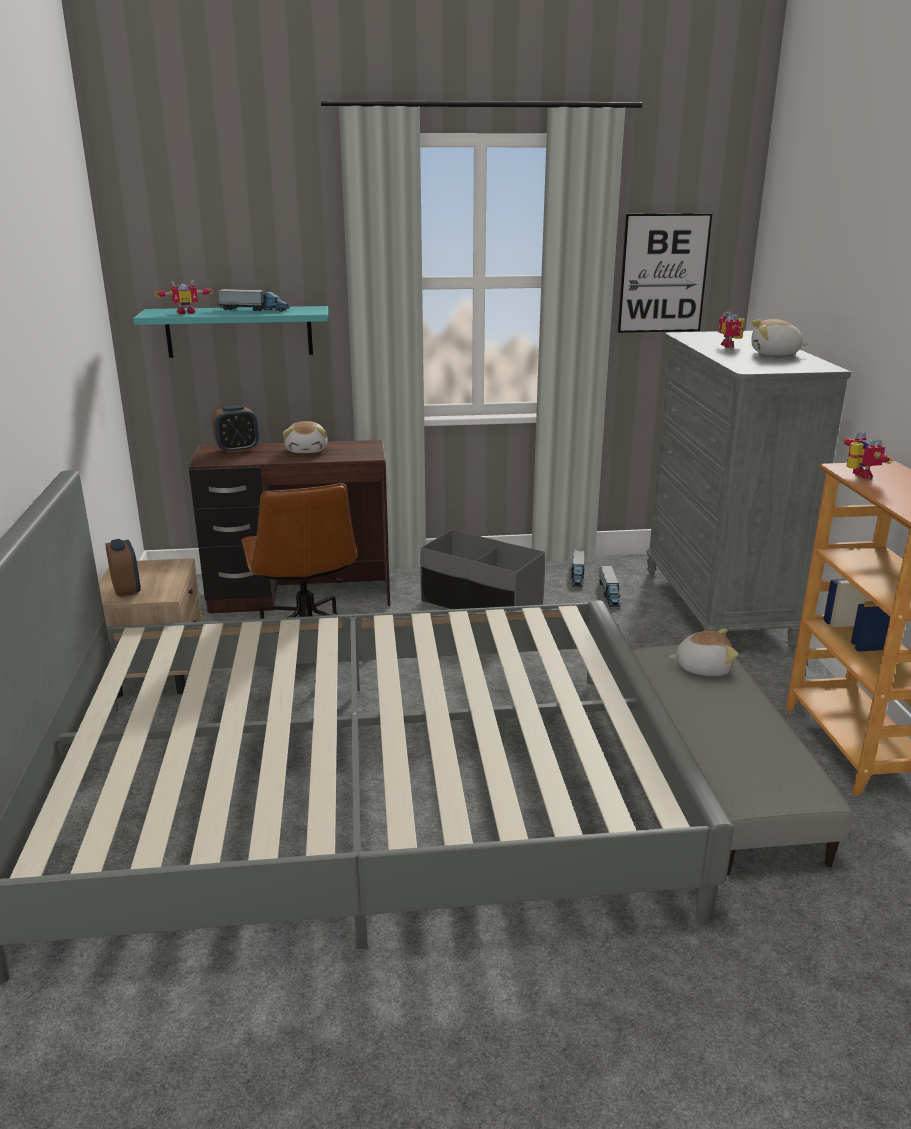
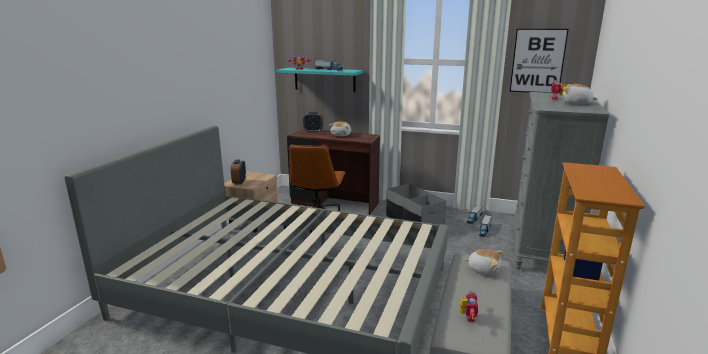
camera: 25 degrees right, 5 degrees down
(858, 475) = (577, 170): toy robot -> toy robot (467, 317)

